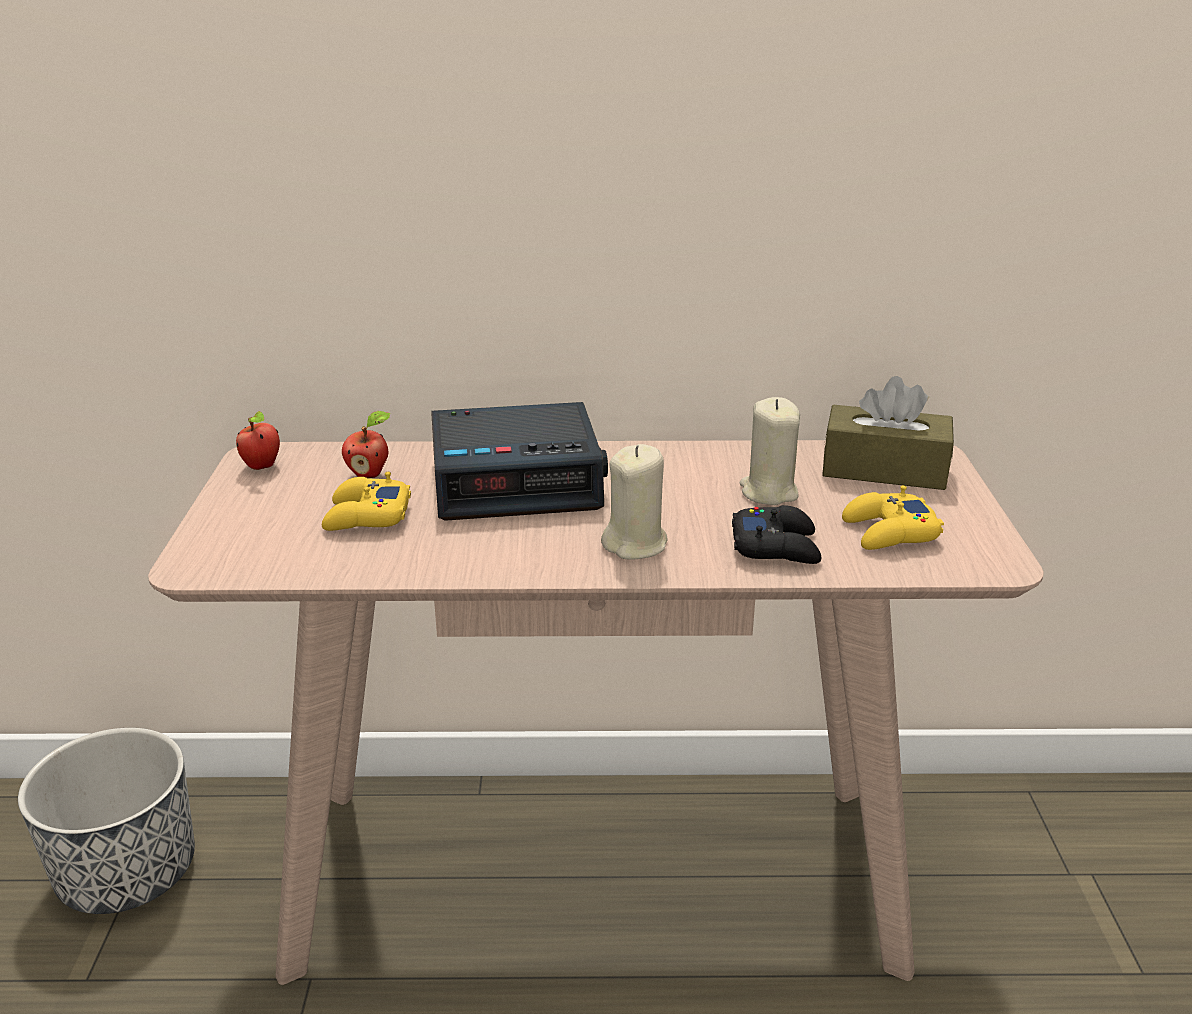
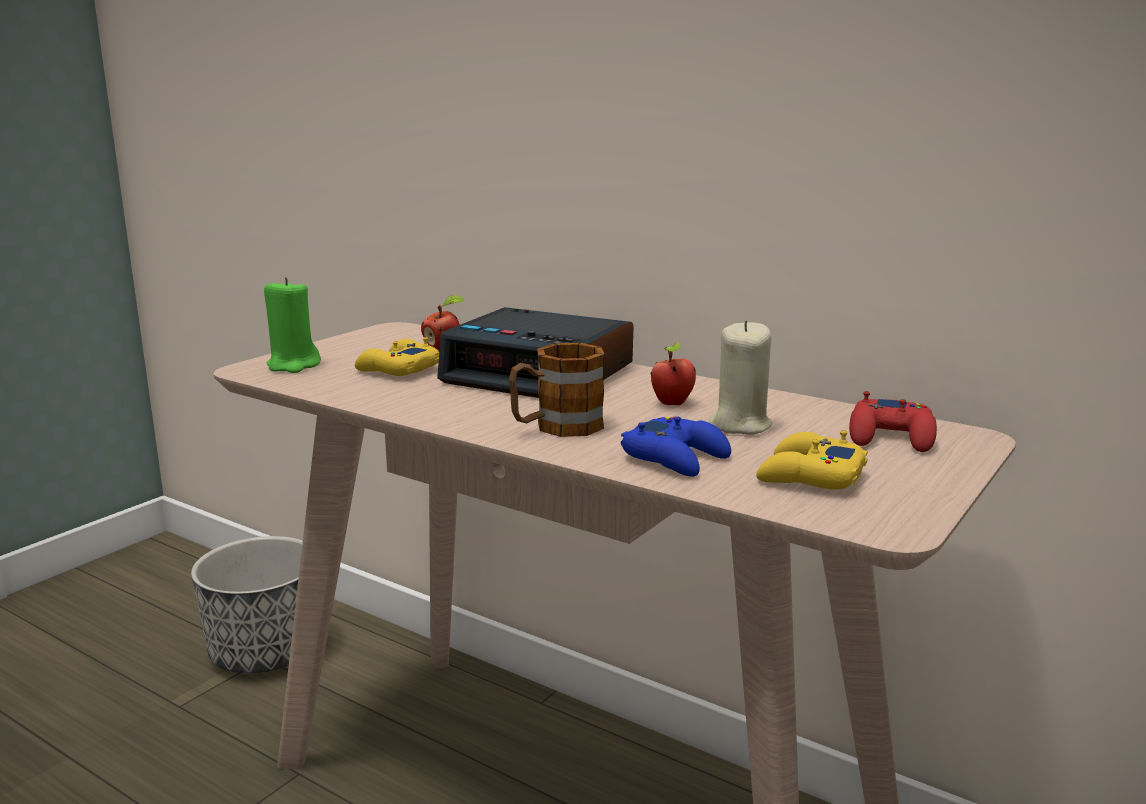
camera: 35 degrees right, 10 degrees down
(238, 545) = (293, 365): none -> green candle
(263, 466) = (386, 333): apple -> apple (673, 403)
(635, 544) = (556, 427): beige candle -> mug
(776, 546) = (676, 458): black game controller -> blue game controller
(884, 469) = (891, 436): brown tissue box -> red game controller

